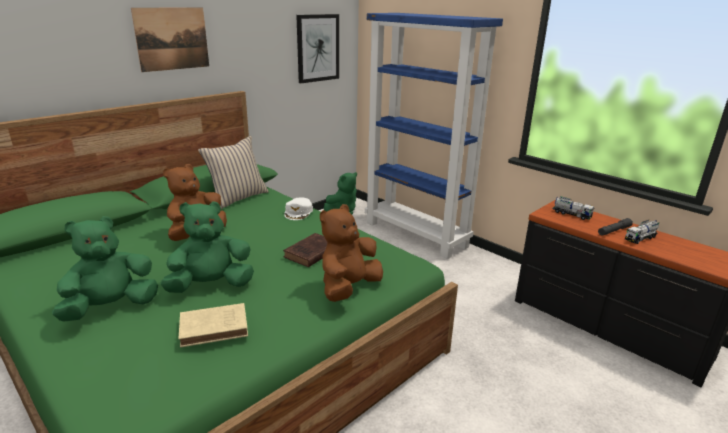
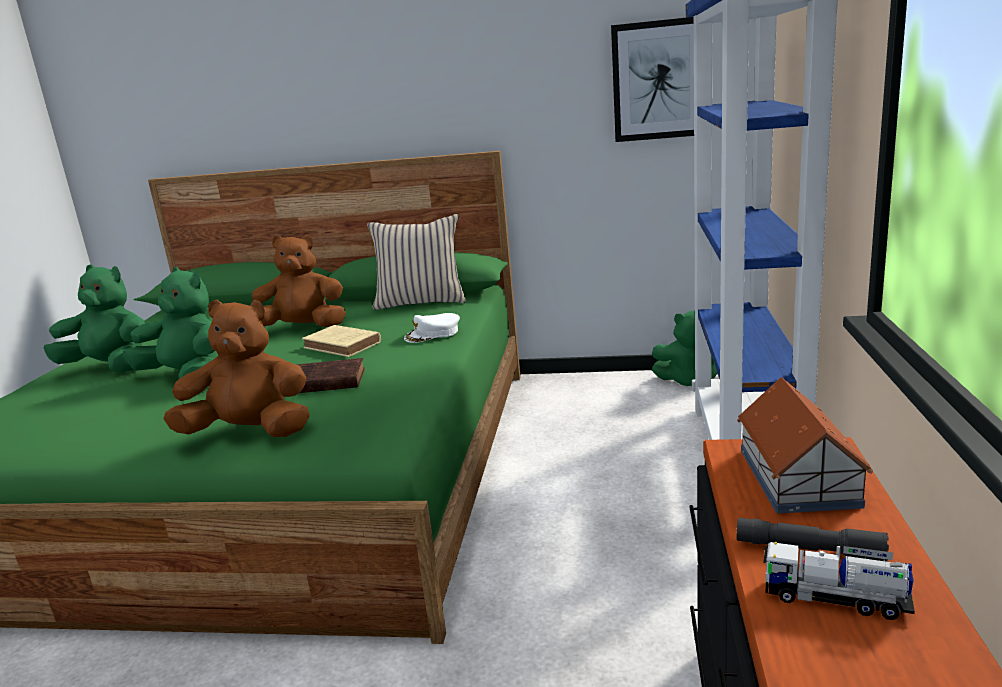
camera: 55 degrees right, 5 degrees down
(172, 39) = (400, 77): picture -> none
(216, 328) = (87, 411): beige book -> beige book (344, 345)
(571, 214) = (798, 476): toy truck -> toy house

